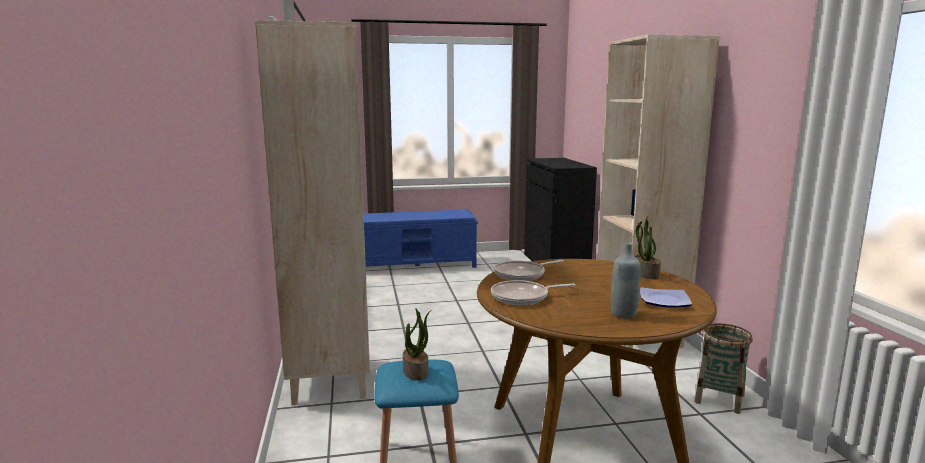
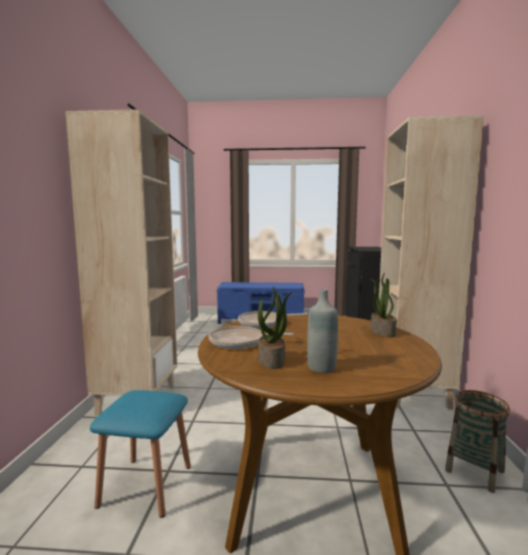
camera: 15 degrees right, 5 degrees down
(416, 372) = (140, 402): potted plant -> potted plant (272, 361)
(663, 301) = (379, 359): plate -> none

